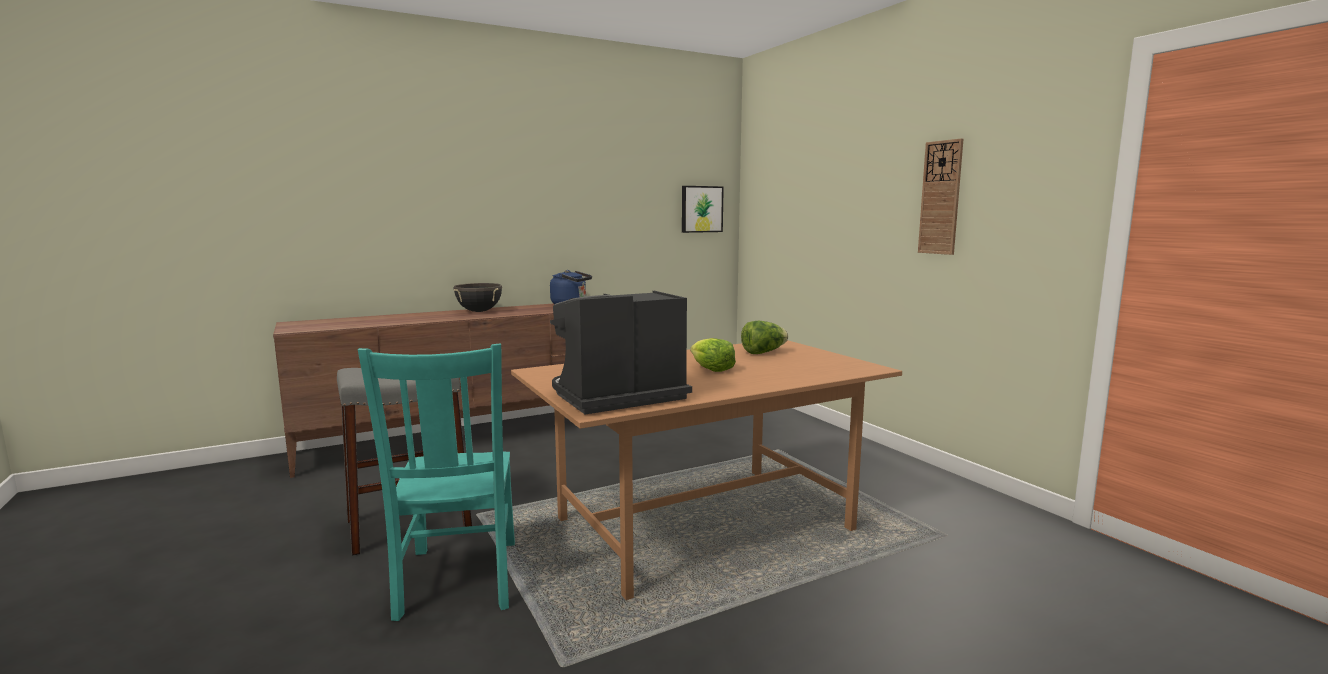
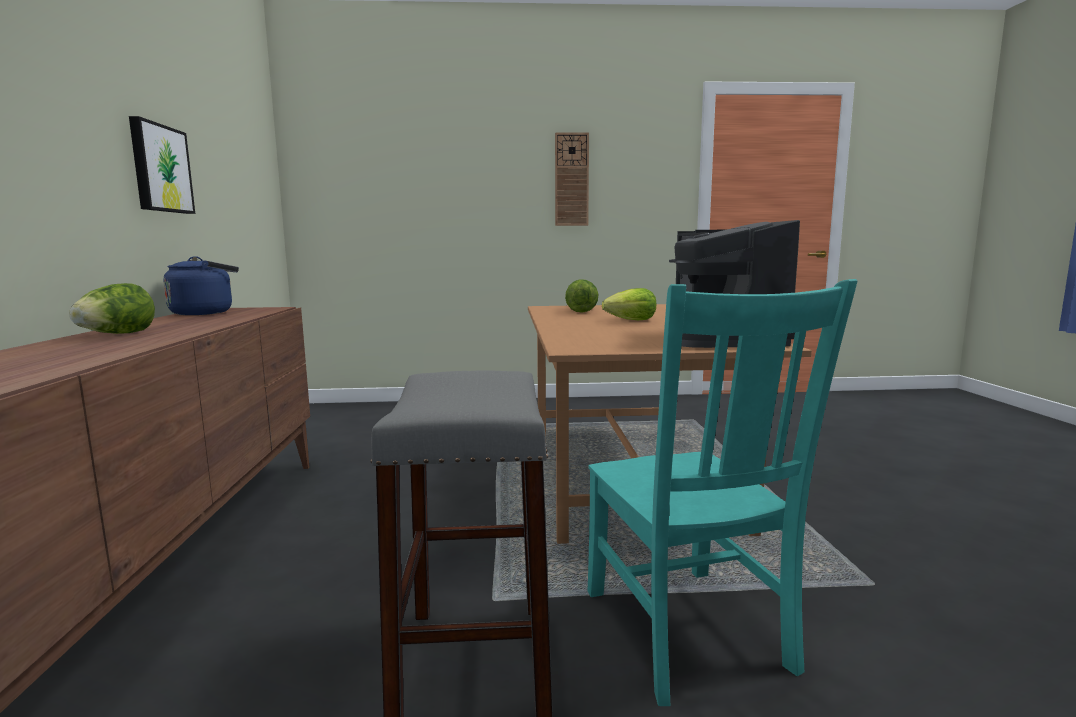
camera: 65 degrees left, 0 degrees up
(458, 581) = (688, 633): turquoise chair -> turquoise chair turned 60 degrees clockwise
(479, 311) = (117, 334): black cooking pot -> lettuce
(701, 209) = (260, 183): picture -> picture (160, 168)

